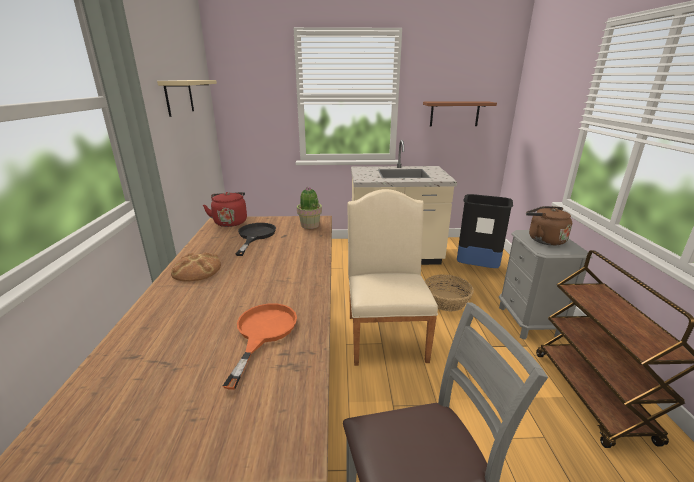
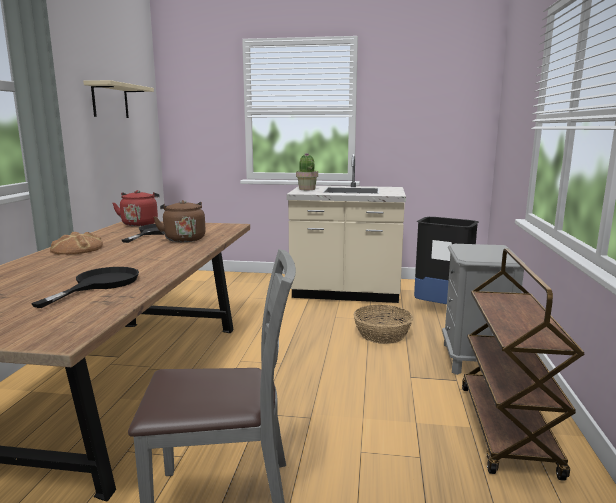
camera: 10 degrees right, 10 degrees down
(263, 333) = (99, 284): orange frying pan -> black frying pan
(310, 225) = (218, 228): potted plant -> potted plant (307, 189)
(385, 333) = (291, 355): beige chair -> none
(454, 114) = (423, 128): brown shelf -> none
(543, 240) = (479, 251): brown kettle -> brown kettle (184, 239)

